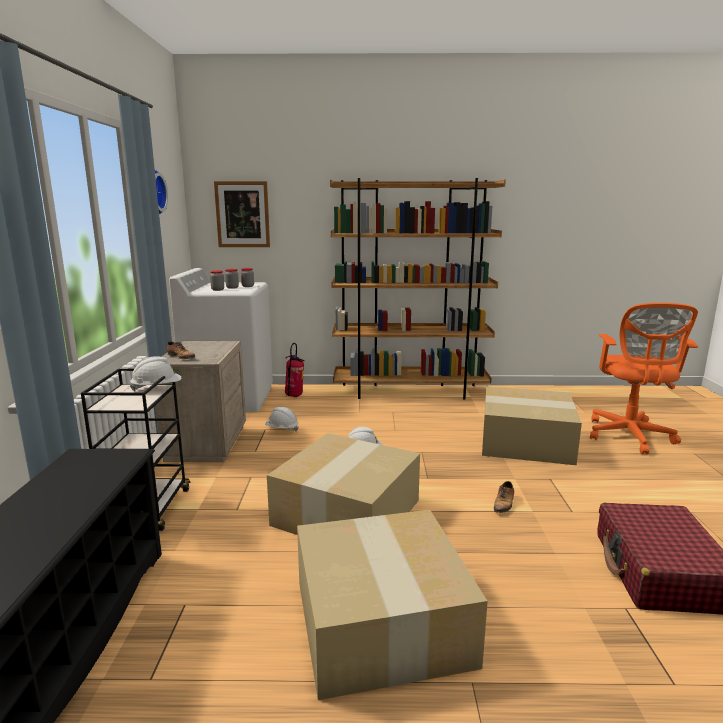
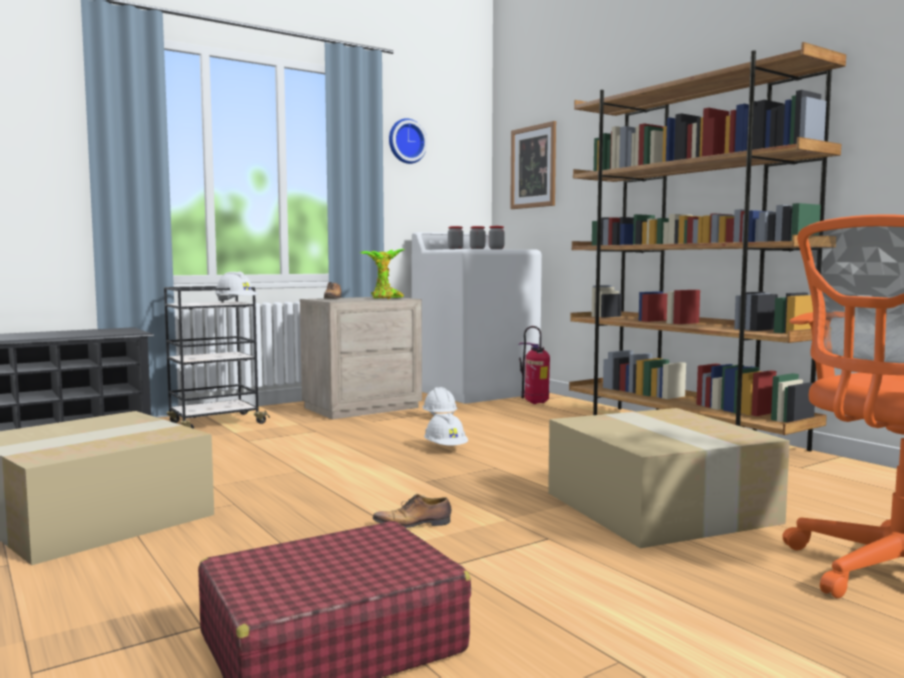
camera: 55 degrees right, 10 degrees down
(218, 346) = (385, 298): none -> potted plant
(346, 511) = (292, 468): cardboard box -> none

